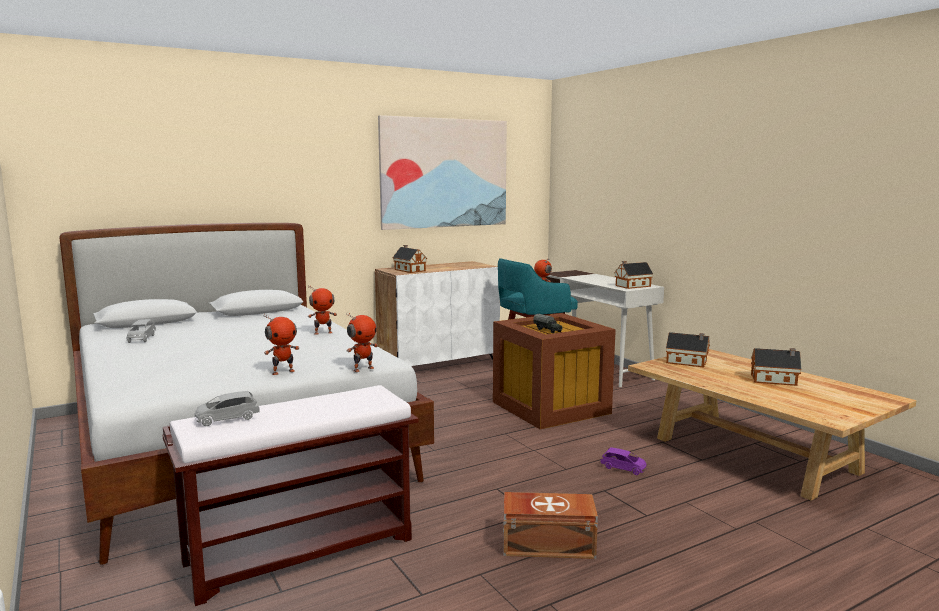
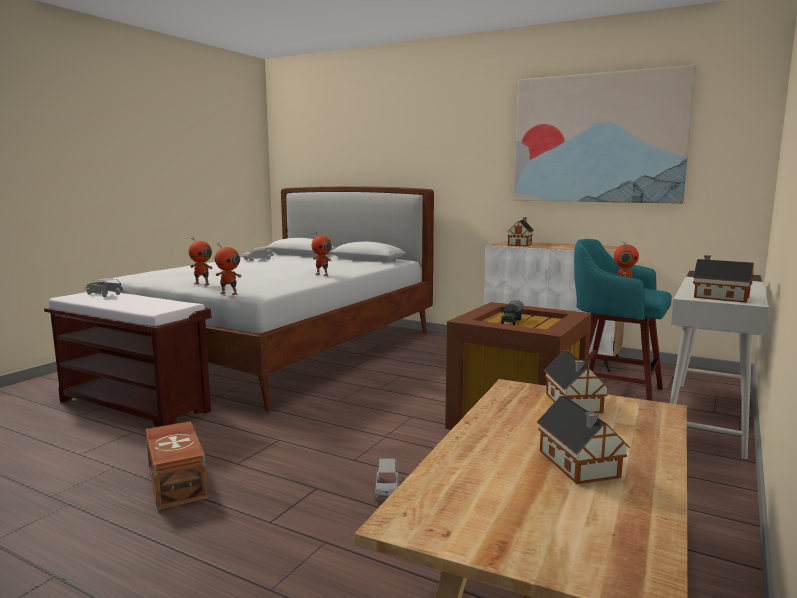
camera: 60 degrees right, 0 degrees up
(623, 468) = (387, 489): purple toy car -> grey toy car

